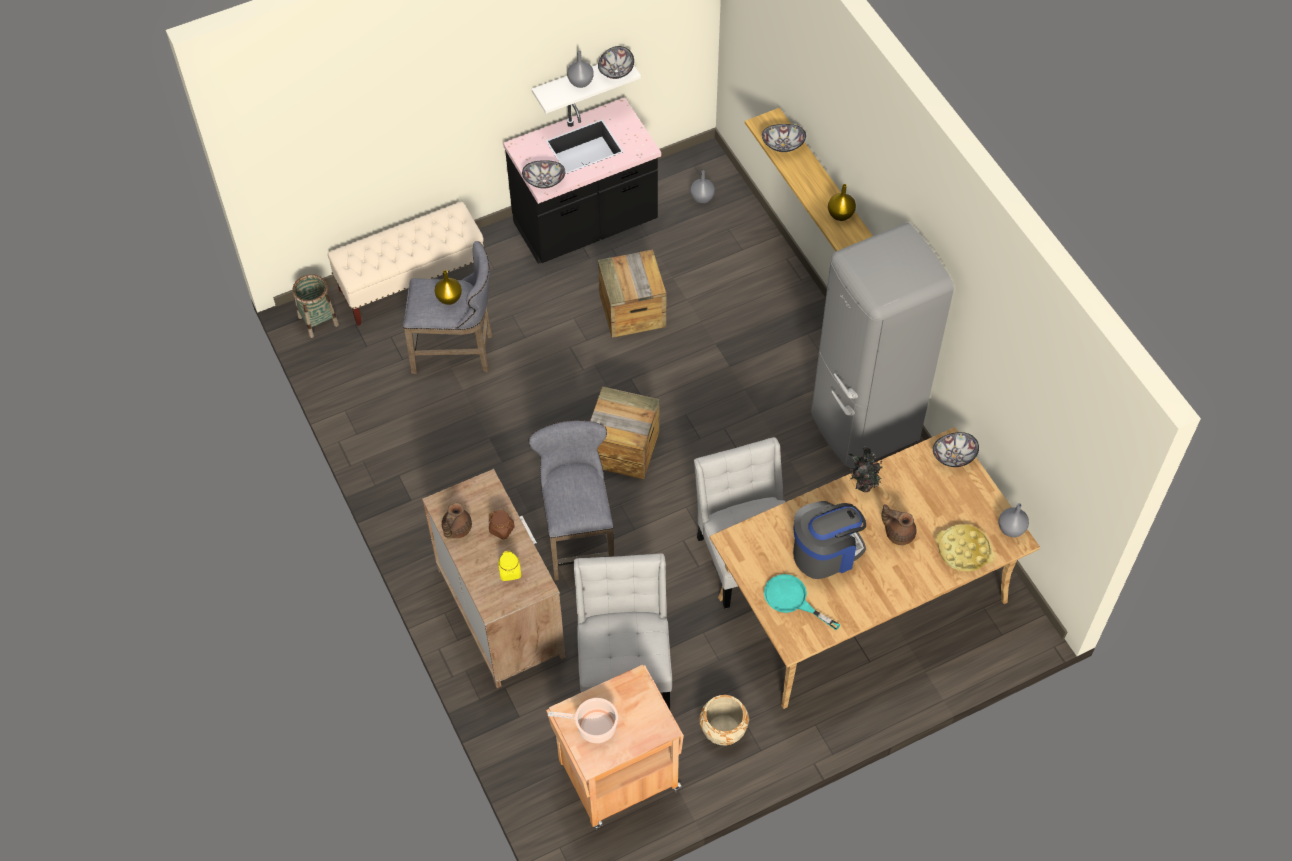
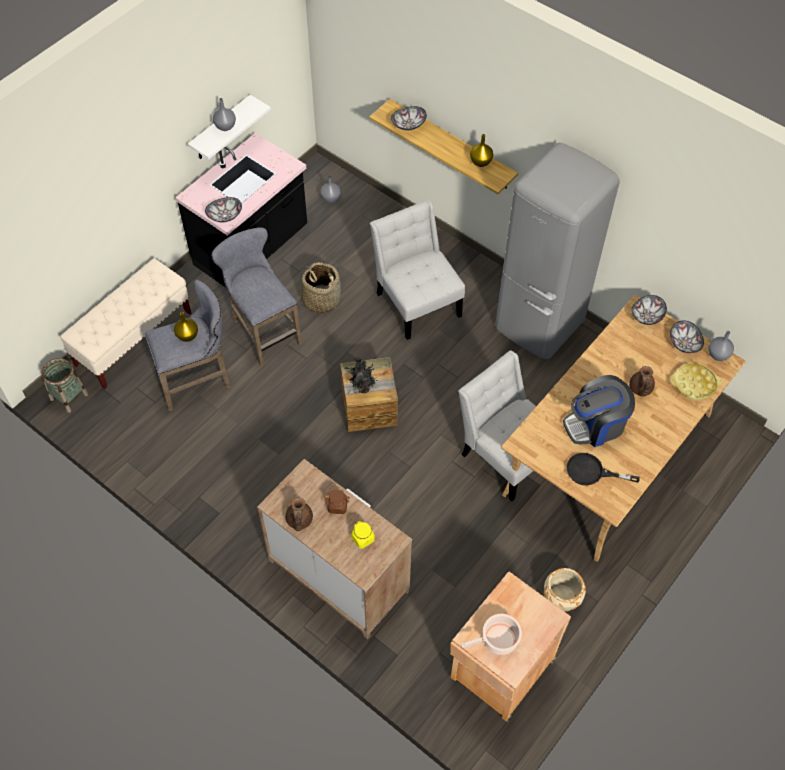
camera: 25 degrees left, 0 degrees up
(578, 536) = (369, 489): grey stool -> grey stool (263, 330)
(615, 71) = (249, 109): bowl -> bowl (684, 343)
(625, 664) = (459, 577): white chair -> white chair (416, 301)
(632, 310) = (321, 299): crate -> basket
(792, 600) = (591, 472): turquoise frying pan -> black frying pan
(825, 552) = (595, 425): coffee machine -> coffee machine turned 150 degrees counterclockwise
(863, 485) = (594, 363): potted plant -> potted plant (362, 388)
(898, 533) = (640, 389): brown teapot -> brown teapot turned 90 degrees counterclockwise

